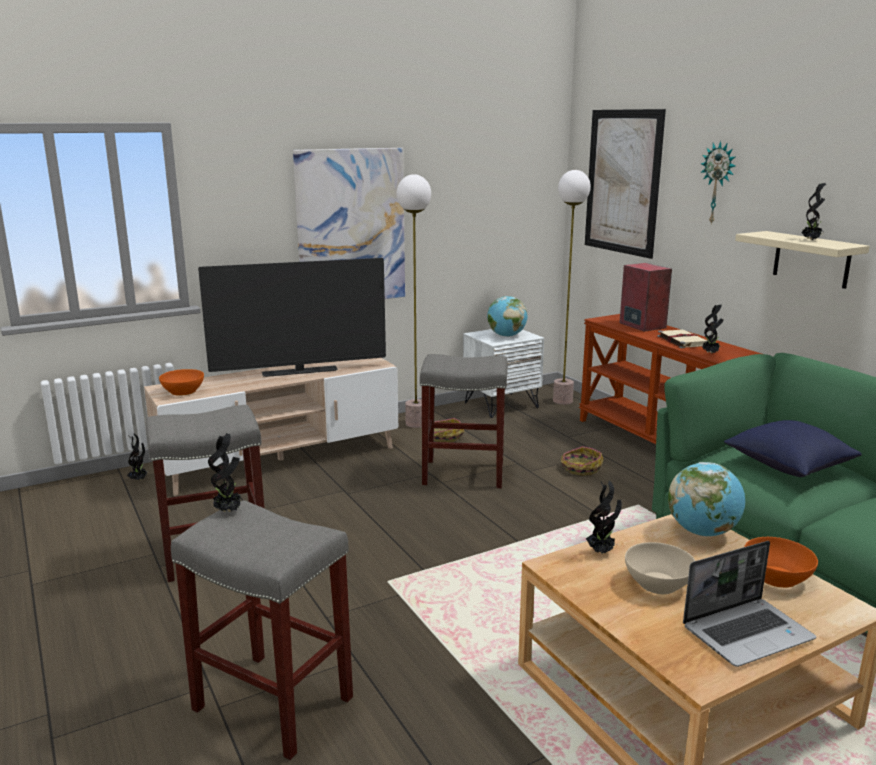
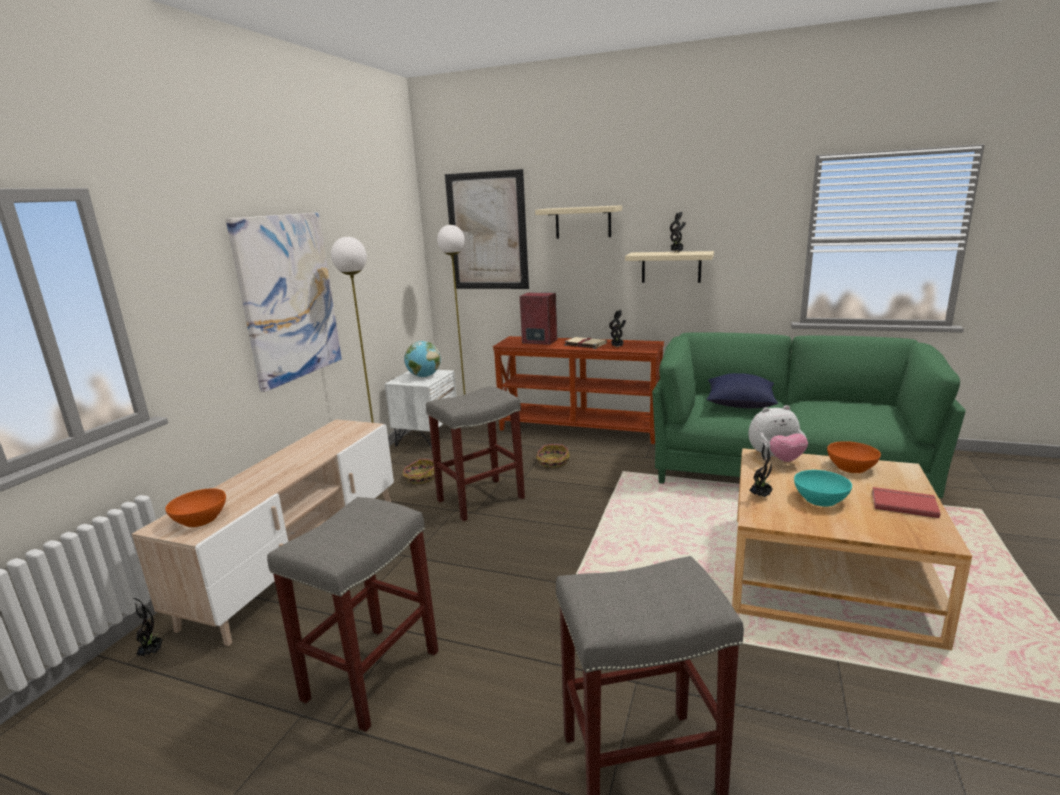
camera: 40 degrees left, 0 degrees up
(229, 511) = (584, 590): potted plant -> none
(300, 372) = (300, 456): television -> none
(658, 583) = (820, 499): beige bowl -> turquoise bowl
(702, 532) = (775, 459): globe -> plush toy
(718, 183) = (583, 222): wall clock -> beige shelf
(747, 632) = (903, 503): laptop -> red book

